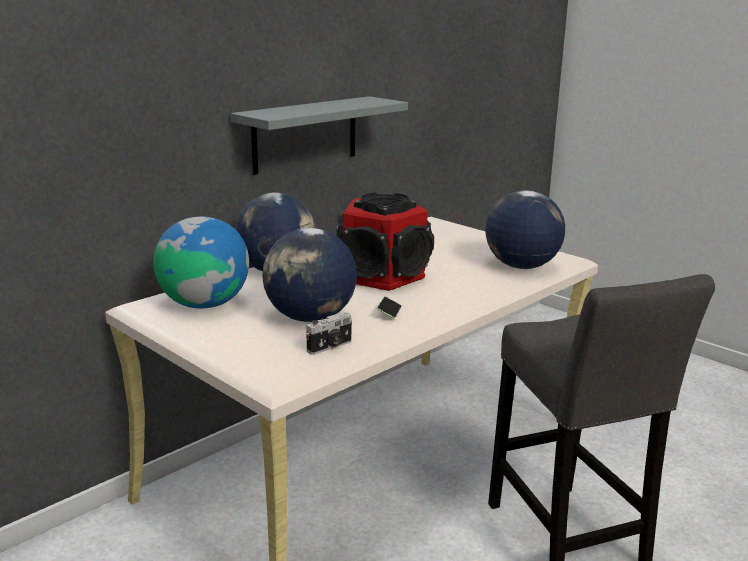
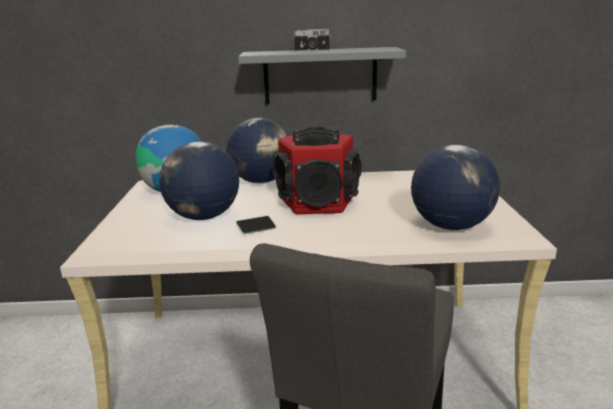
camera: 45 degrees right, 0 degrees up
(330, 347) = (166, 240): camera -> camera (312, 51)

